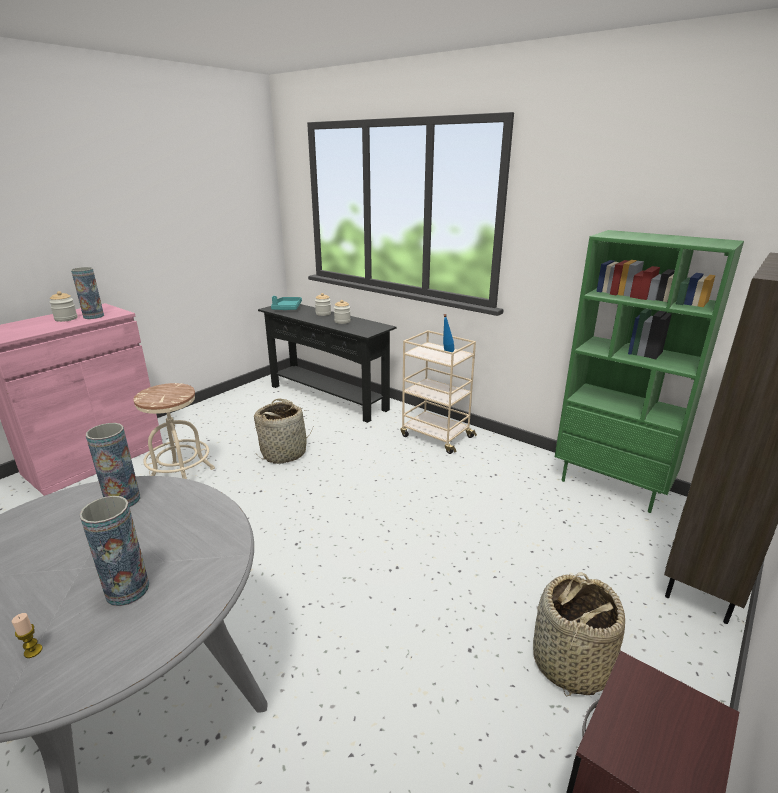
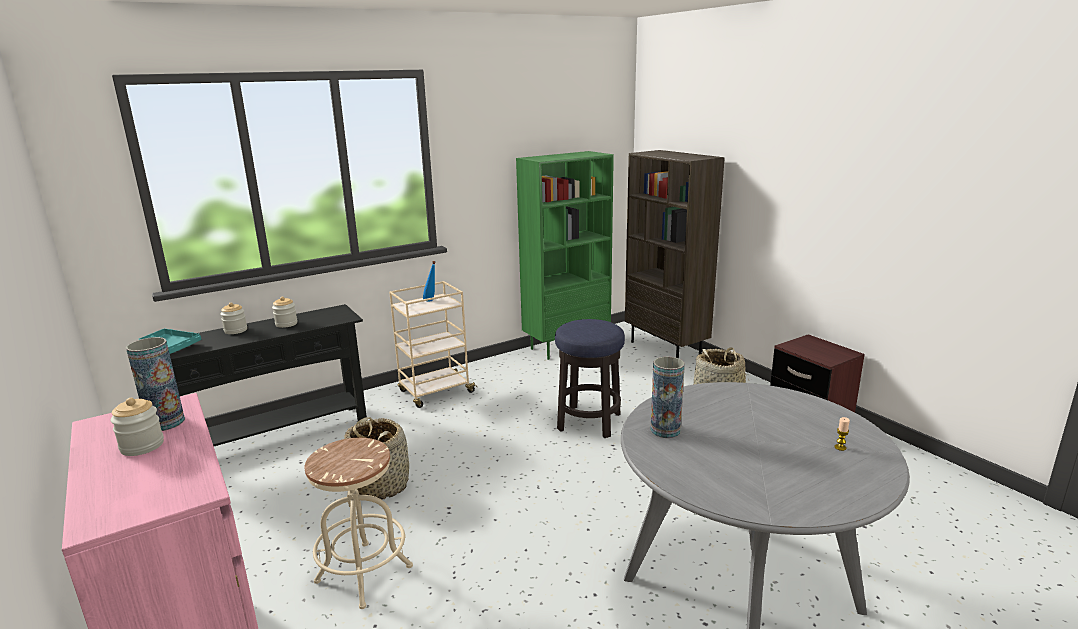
camera: 70 degrees left, 5 degrees down
(127, 590) = (782, 420): vase -> none
(437, 540) = (589, 422): none -> stool

